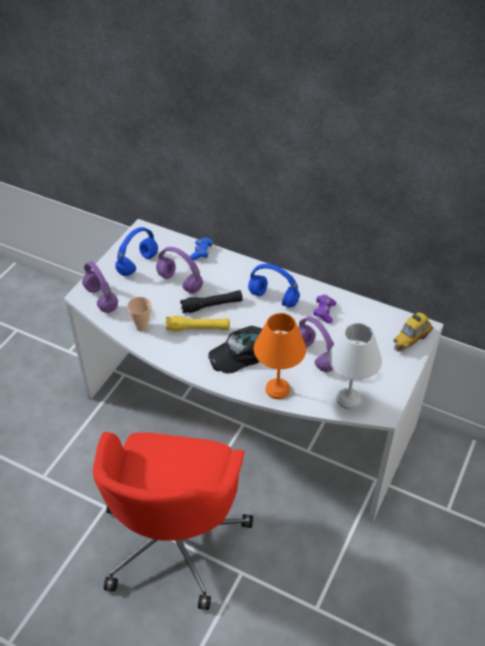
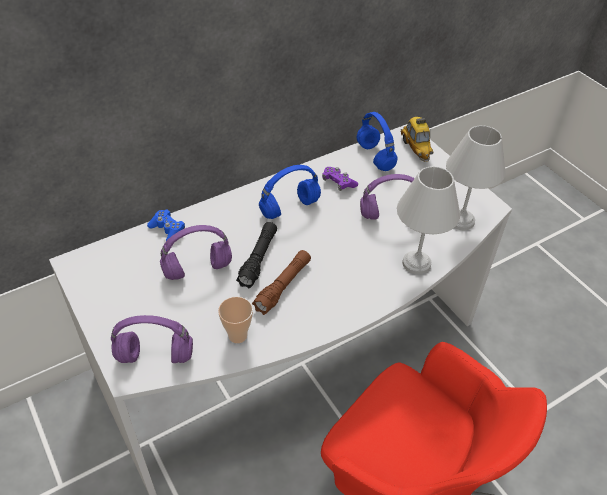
camera: 60 degrees left, 0 degrees up
(137, 265) = (131, 294): blue headphones -> blue headphones (376, 157)
(198, 328) = (283, 286): yellow flashlight -> brown flashlight
(241, 352) = (346, 267): black cap -> none
(278, 389) = (416, 262): orange table lamp -> white table lamp

